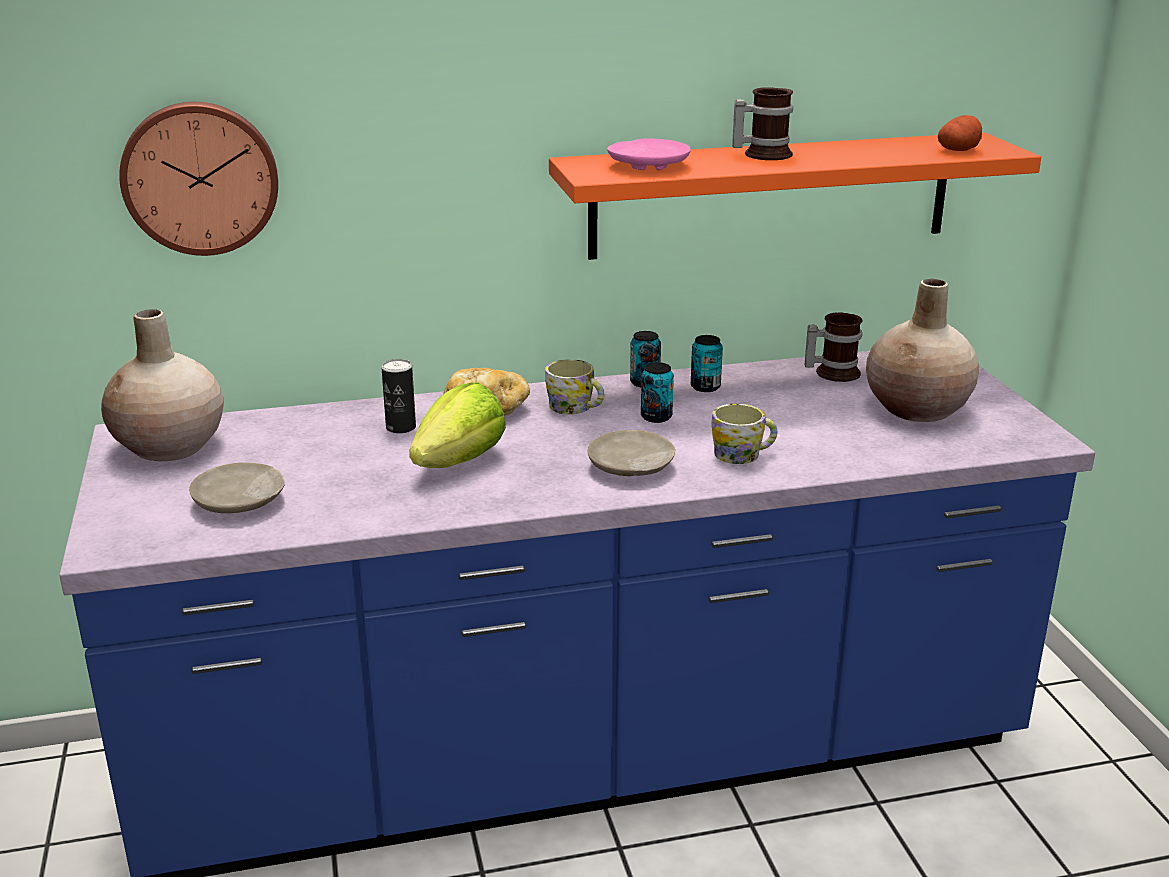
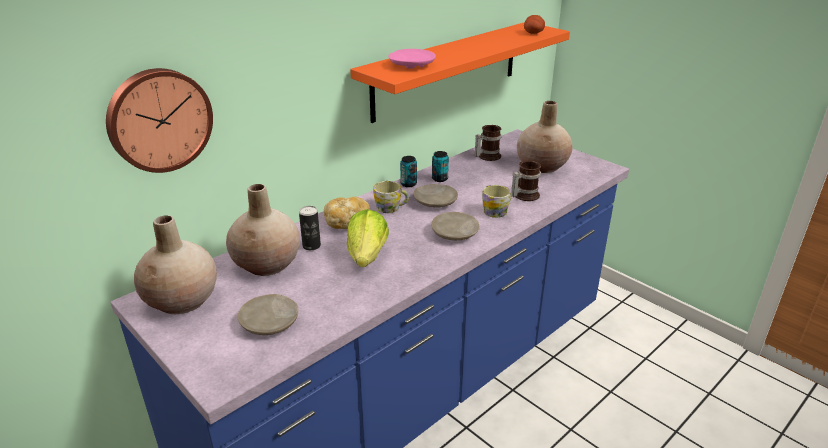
camera: 30 degrees left, 5 degrees up
(317, 434) = (267, 264): none -> beige vase
(656, 417) = (435, 202): can -> beige plate
(763, 154) = (454, 49): mug -> mug (523, 195)

